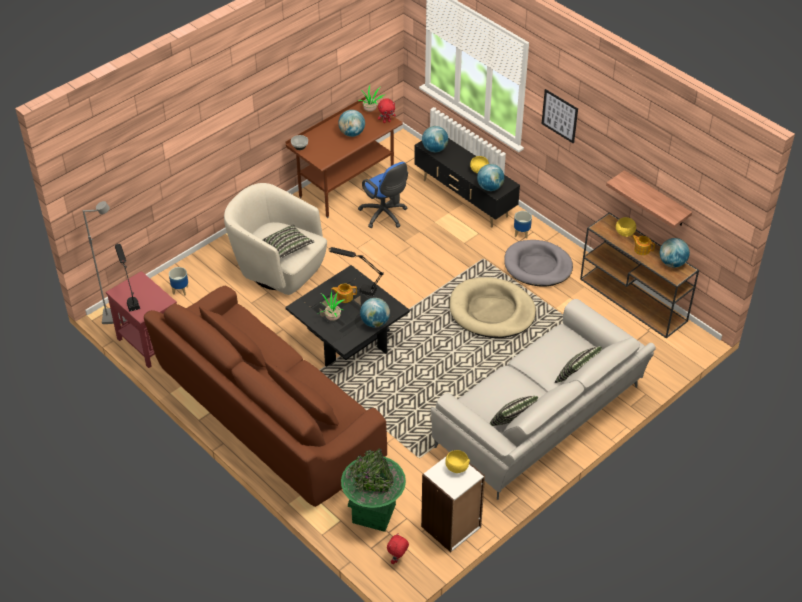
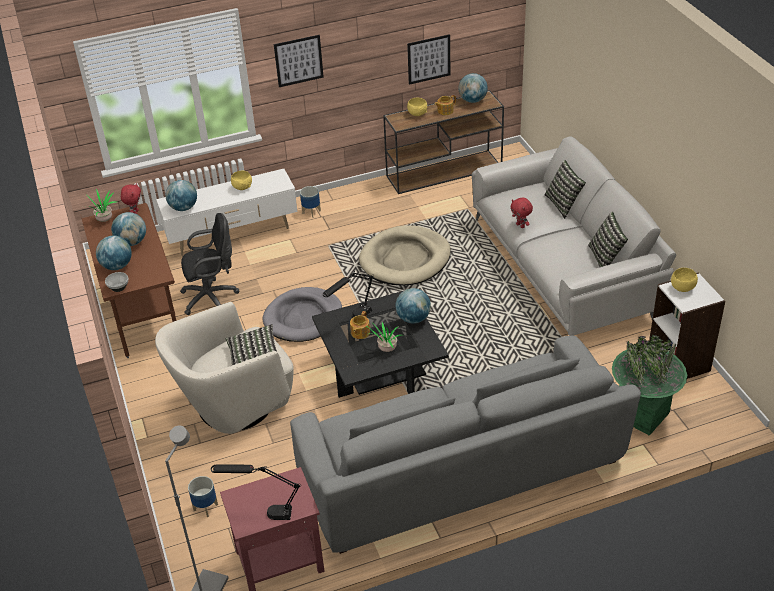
camera: 65 degrees left, 5 degrees down
(267, 414) = (461, 470): brown sofa -> grey sofa
(385, 216) = (212, 297): blue office chair -> black office chair
(397, 559) = (709, 412): red plush toy -> red plush toy (520, 225)
(464, 199) = (233, 235): black tv stand -> white tv stand
(490, 187) = (273, 187): globe -> globe (117, 266)
(537, 266) = (363, 214): grey dog bed -> grey dog bed (303, 318)
(656, 199) = (429, 59): shelf -> picture

